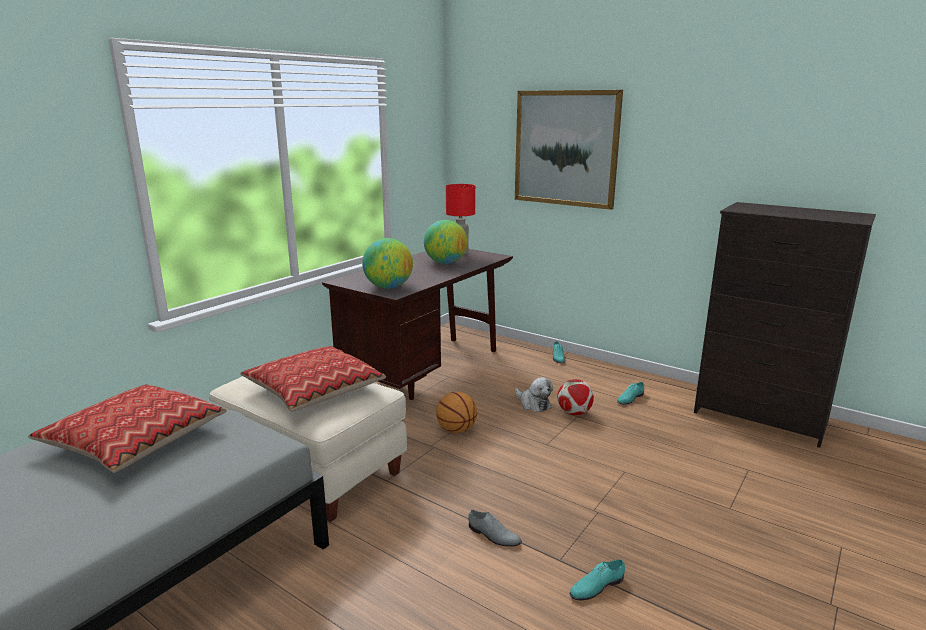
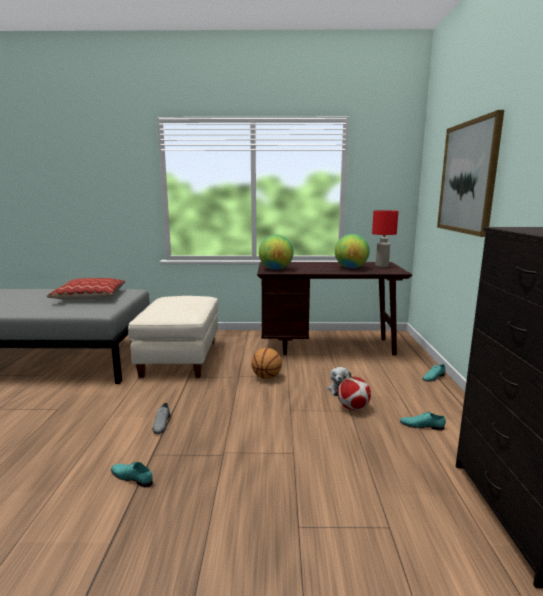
camera: 55 degrees right, 5 degrees down
(314, 389) = (175, 307): pillow -> none

